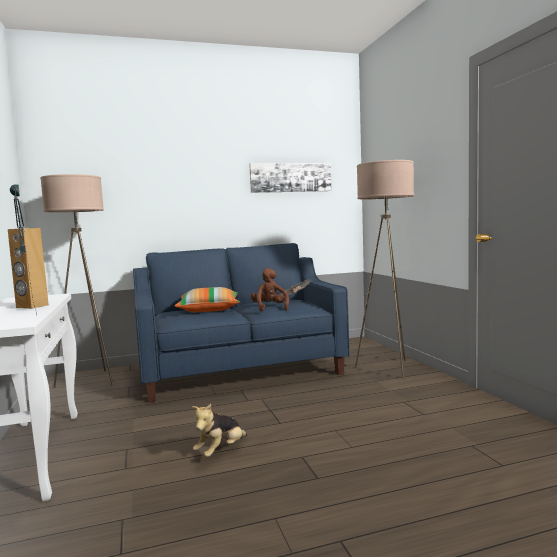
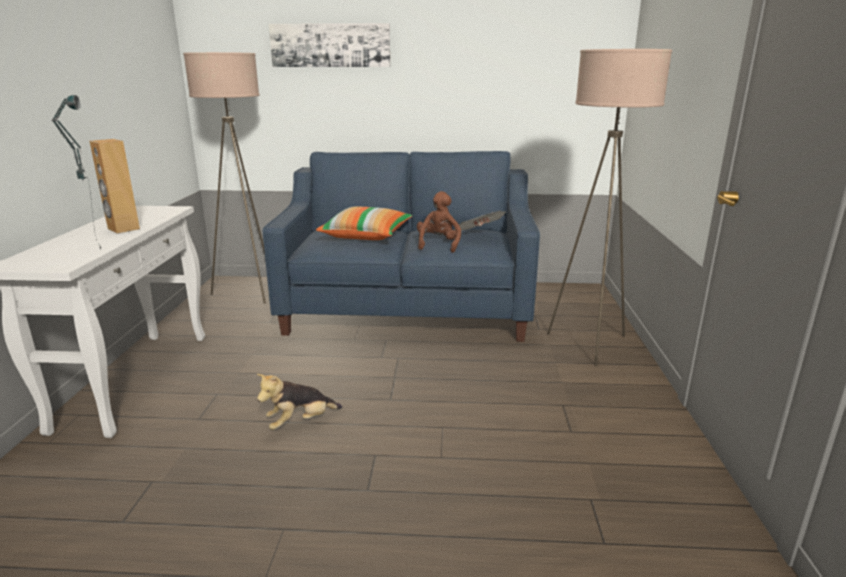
camera: 20 degrees right, 15 degrees up
(290, 177) = (519, 51): picture -> picture (330, 45)

